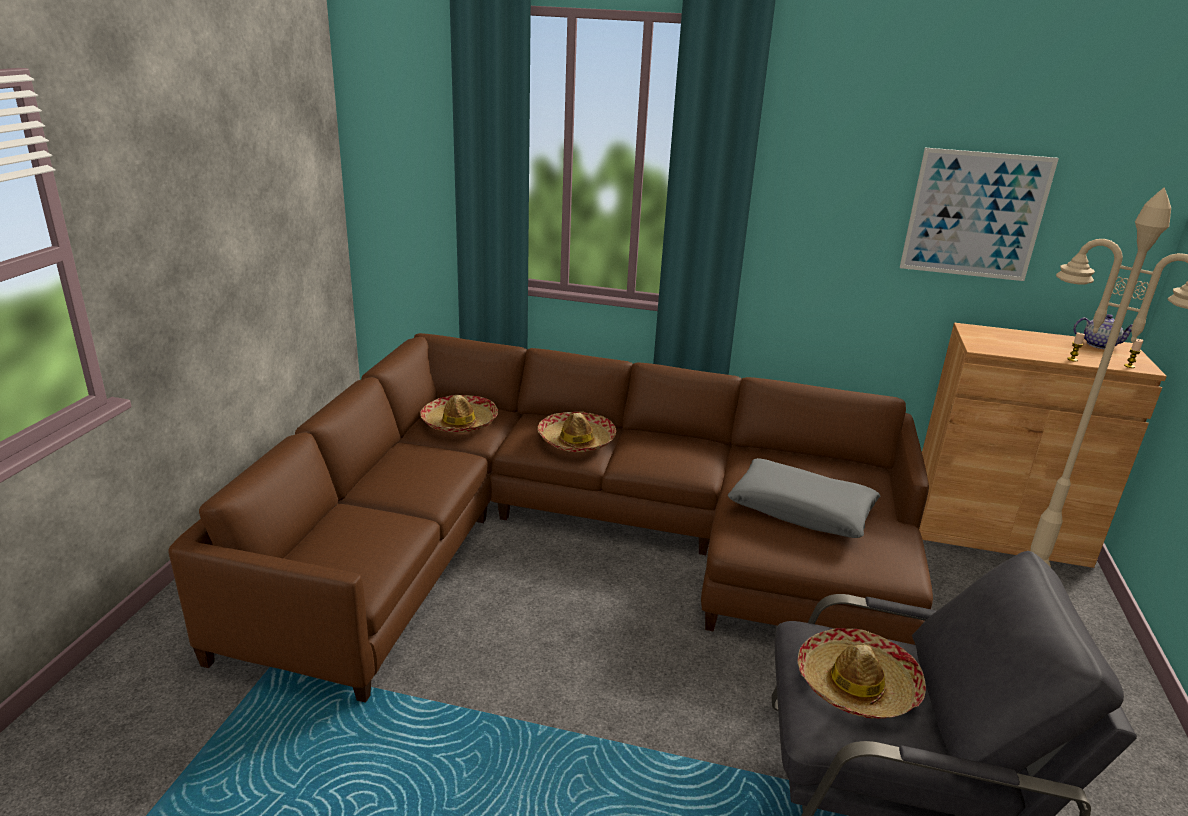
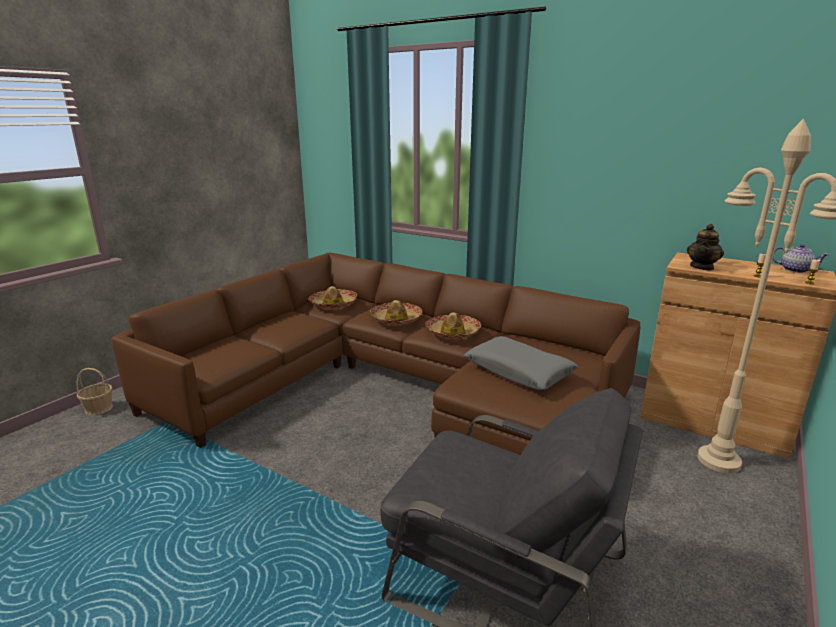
camera: 20 degrees right, 5 degrees down
(124, 665) = (98, 408): none -> basket
(857, 685) = (461, 473): hat -> hat (453, 333)
(975, 215) = (689, 167): picture -> none
(1004, 349) = (702, 267): none -> teapot

